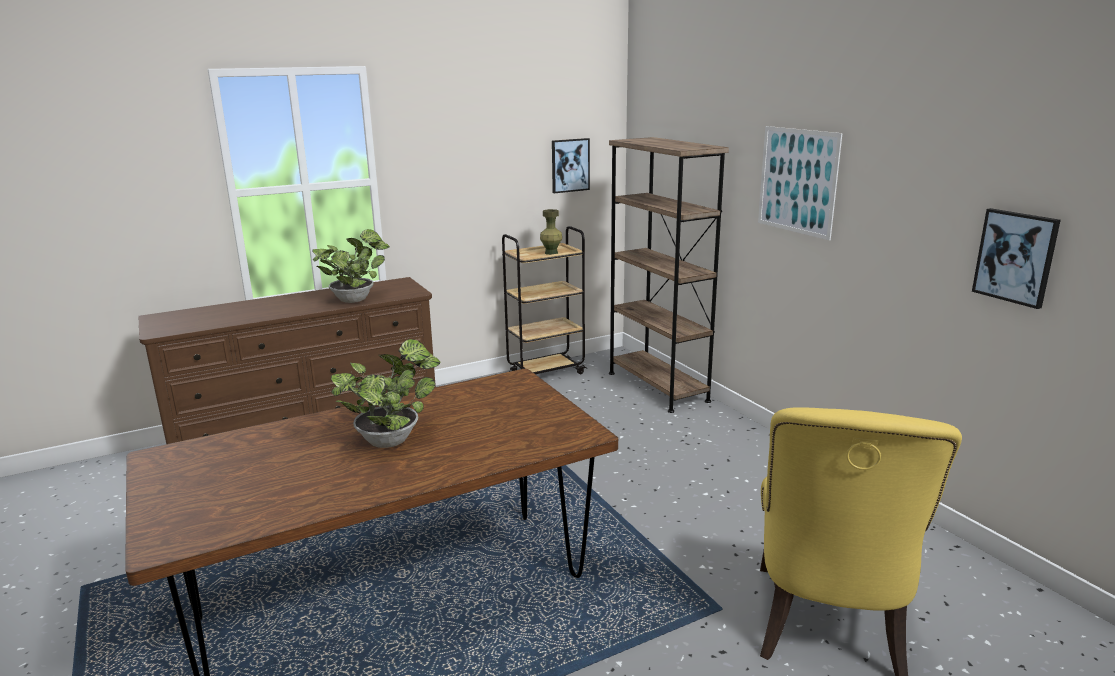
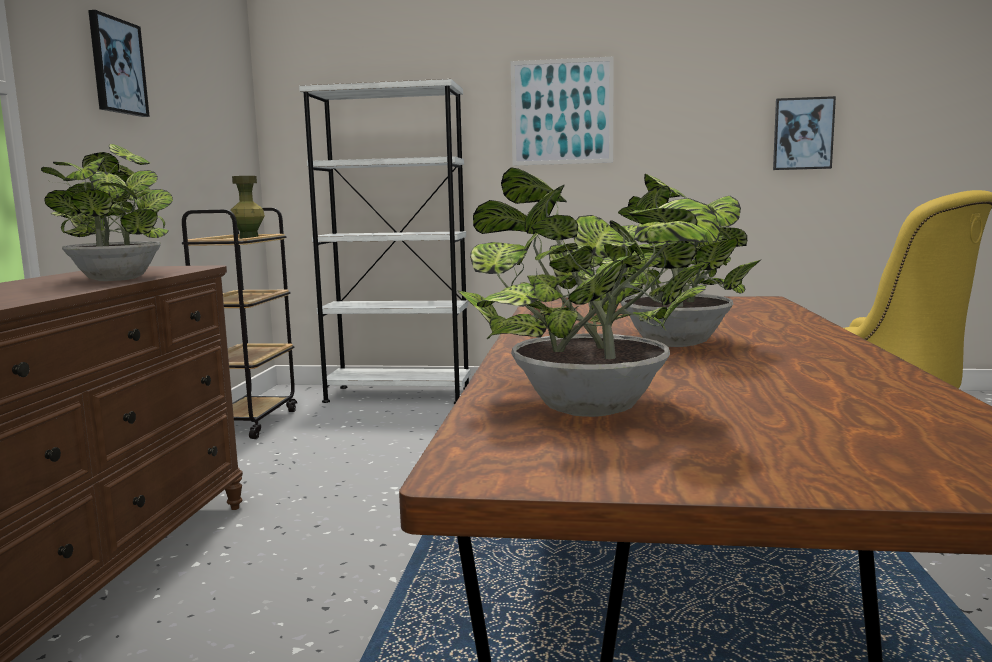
camera: 55 degrees left, 10 degrees down
(237, 451) = (579, 406): none -> potted plant
(570, 165) = (219, 128): picture -> picture (117, 66)
(657, 387) = (398, 395): brown bookcase -> white bookcase

